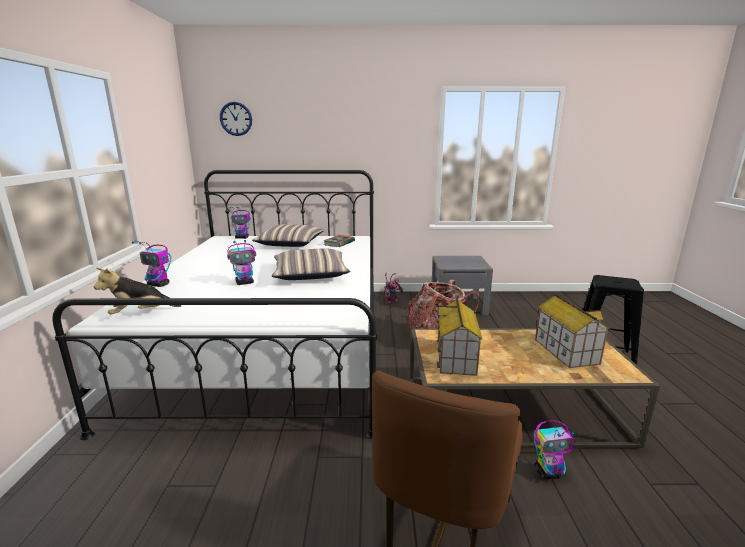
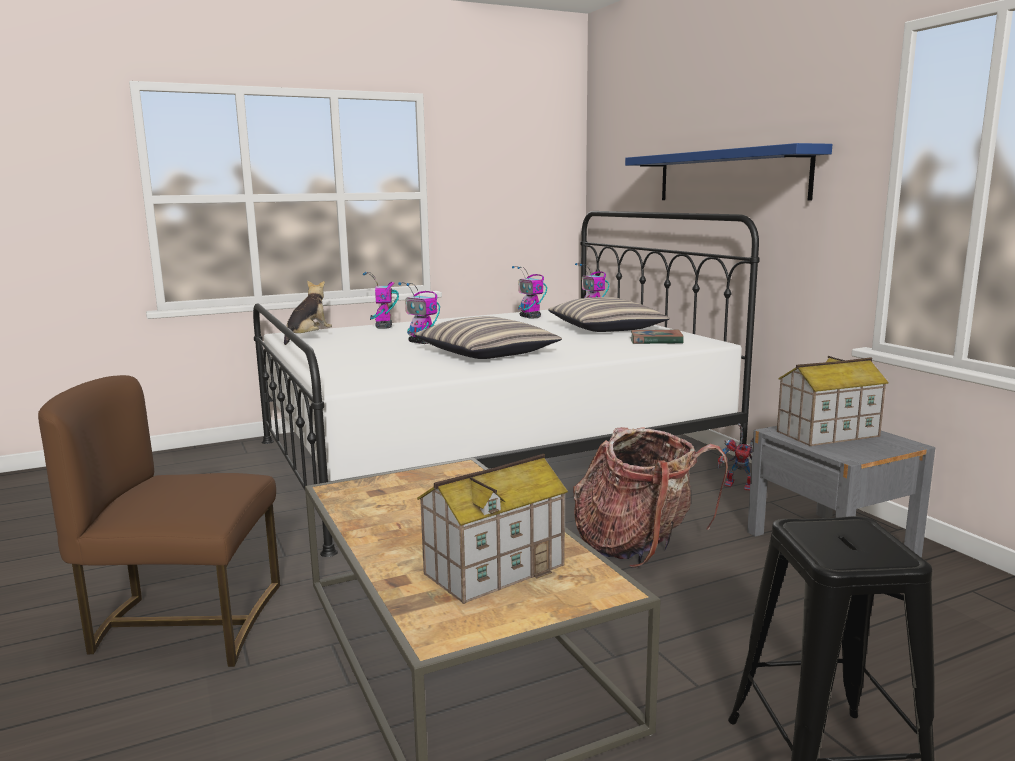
camera: 65 degrees right, 5 degrees down
(141, 313) = (308, 338): plush toy -> plush toy turned 75 degrees clockwise
(236, 119) = (624, 134): wall clock -> none
(339, 149) = (729, 176): none -> blue shelf
(456, 358) = (394, 493): toy house -> toy house (827, 434)
(549, 472) = (301, 698): toy robot -> toy robot (530, 317)

